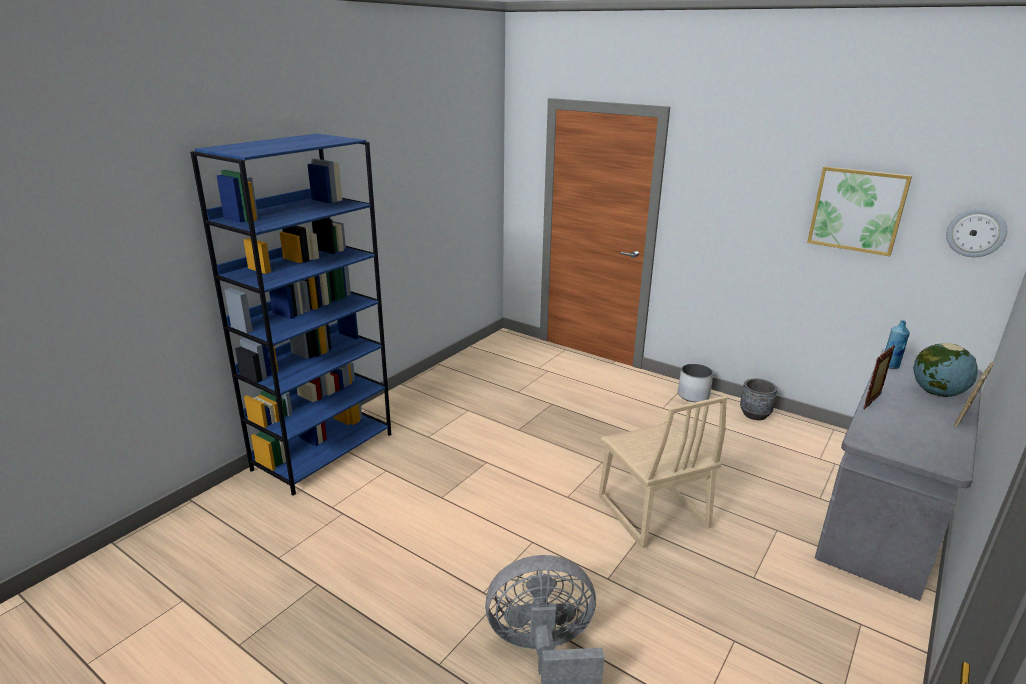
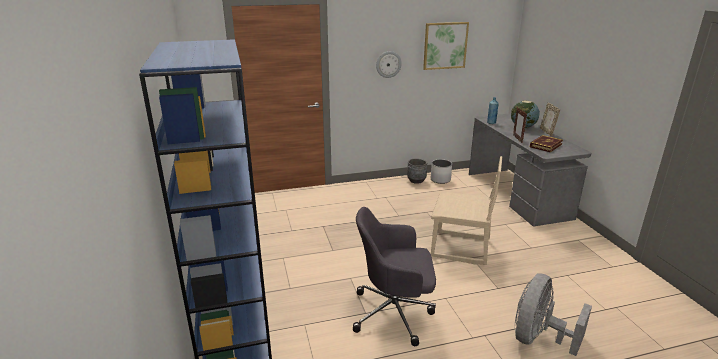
camera: 50 degrees left, 0 degrees up
(463, 516) = (394, 313): none -> grey office chair
(693, 395) = (378, 185): white planter -> white planter (440, 180)
(900, 431) = (546, 145): none -> book
(976, 232) = (496, 46): wall clock -> wall clock (388, 64)

